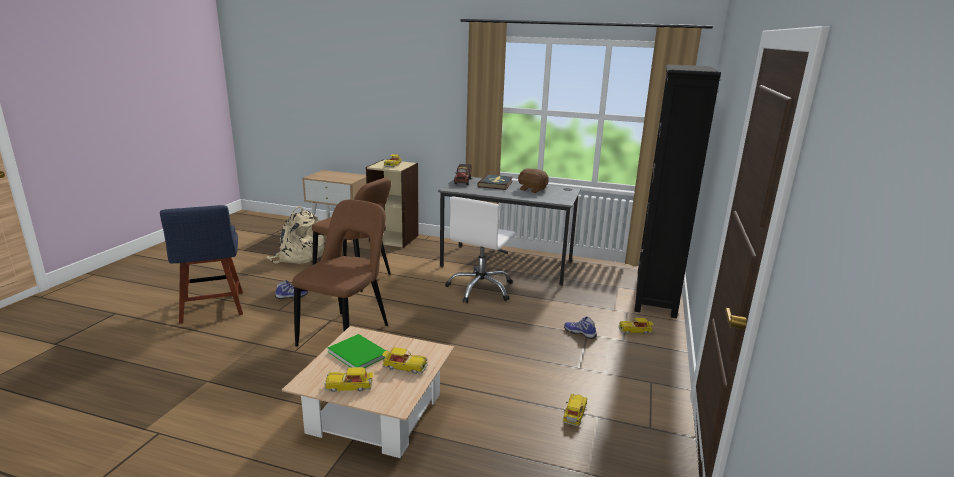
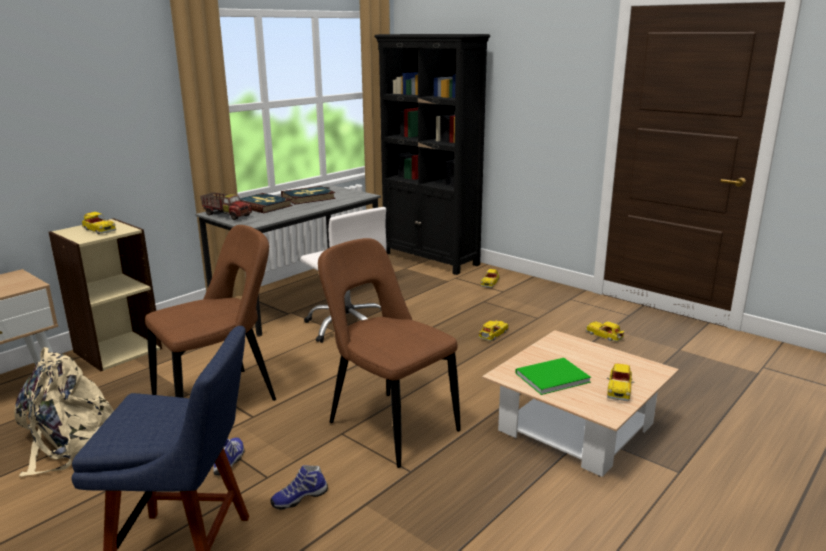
camera: 65 degrees left, 0 degrees up
(404, 367) = (587, 357): toy car -> toy car (493, 335)
(532, 190) = (308, 198): brown plush toy -> book
(580, 333) = (479, 303): shoe -> shoe (299, 497)

